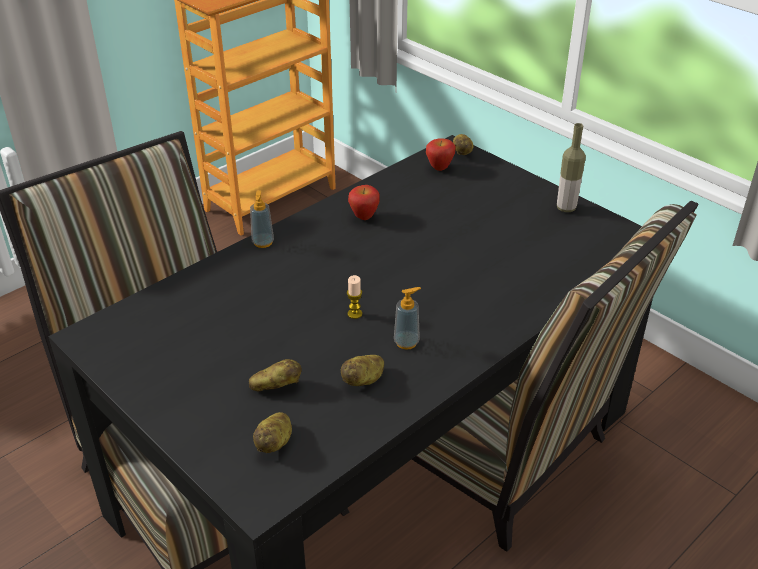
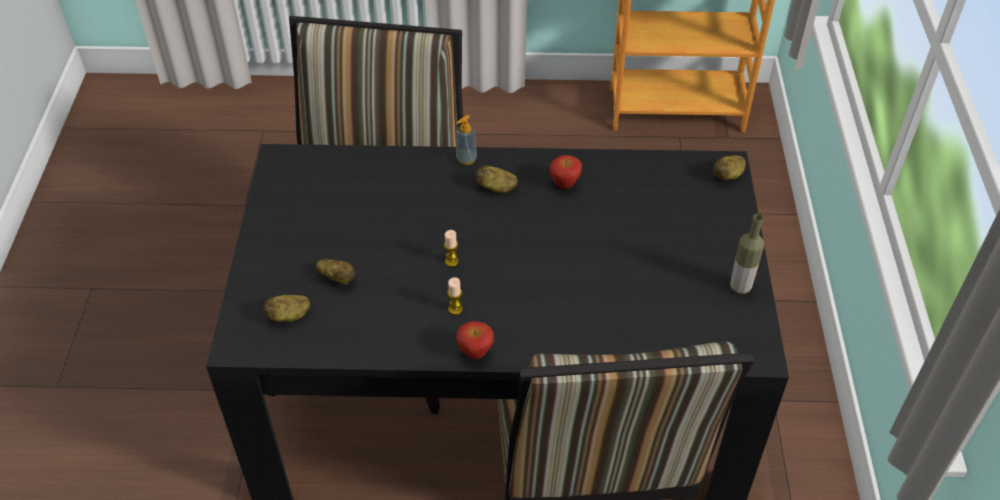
camera: 45 degrees right, 10 degrees up
(364, 380) = (392, 315): potato -> potato (496, 188)
(406, 342) = (455, 309): soap dispenser -> candle
(439, 168) = (687, 178): apple -> apple (475, 353)

